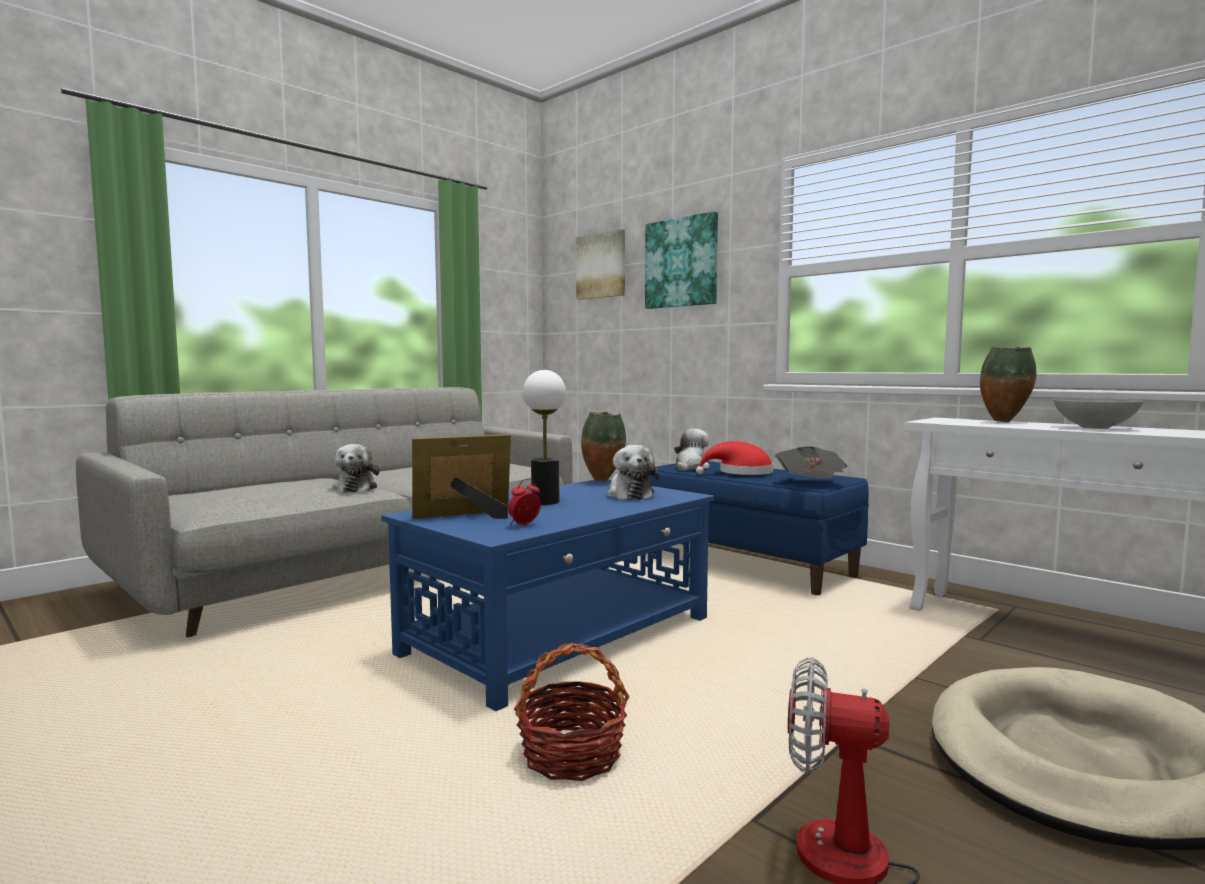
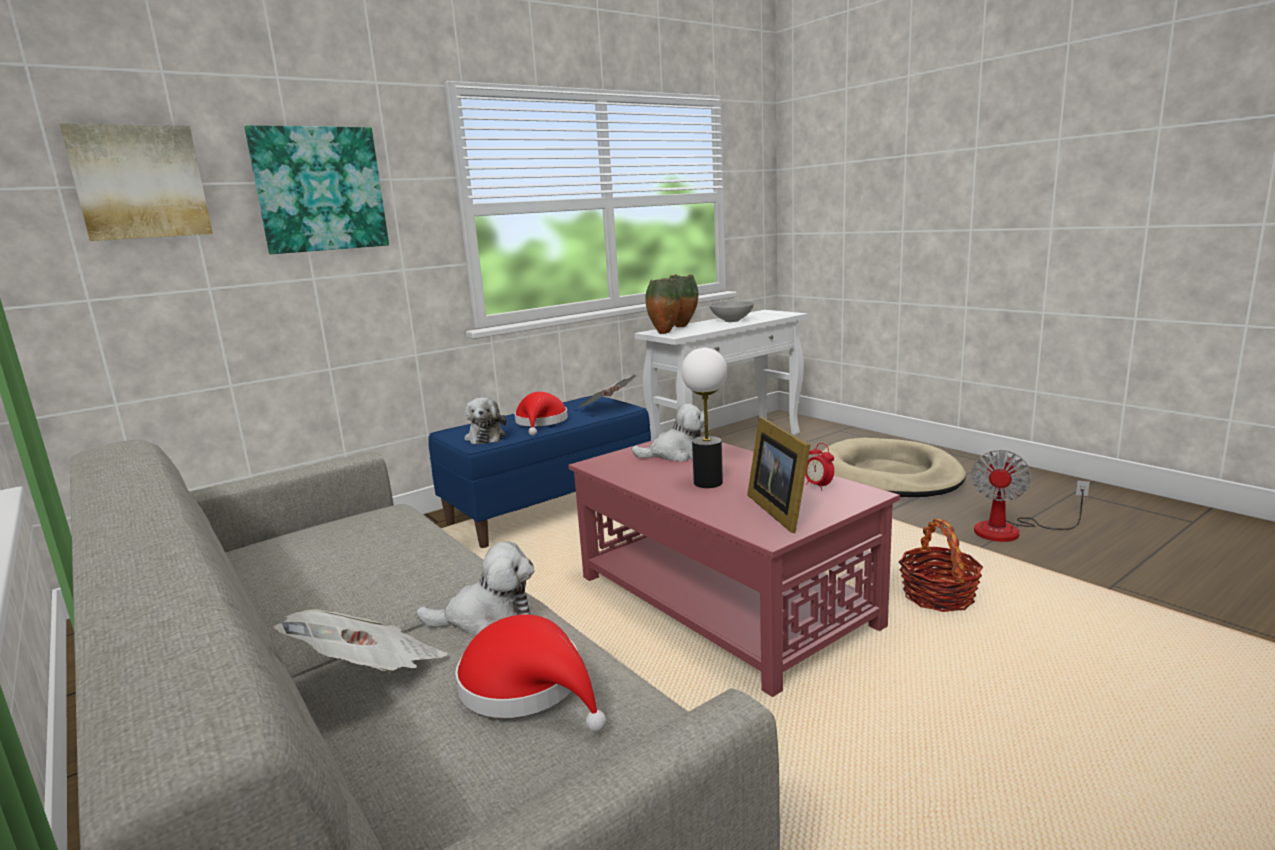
camera: 80 degrees left, 10 degrees up
(267, 491) = (528, 687): none -> red hat
(311, 477) = (371, 673): none -> newspaper
(562, 636) = (722, 600): blue coffee table -> red coffee table
(603, 480) = (588, 463): vase -> vase (664, 333)
(690, 467) = (485, 437): plush toy -> plush toy turned 135 degrees counterclockwise

